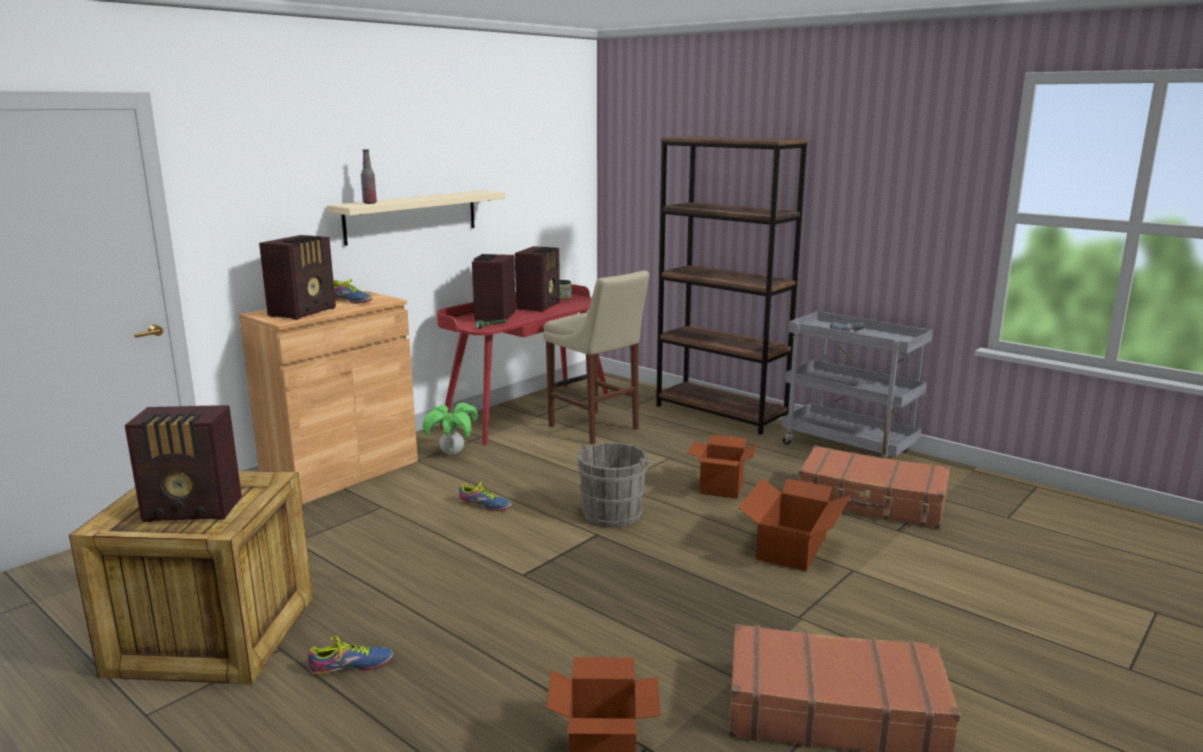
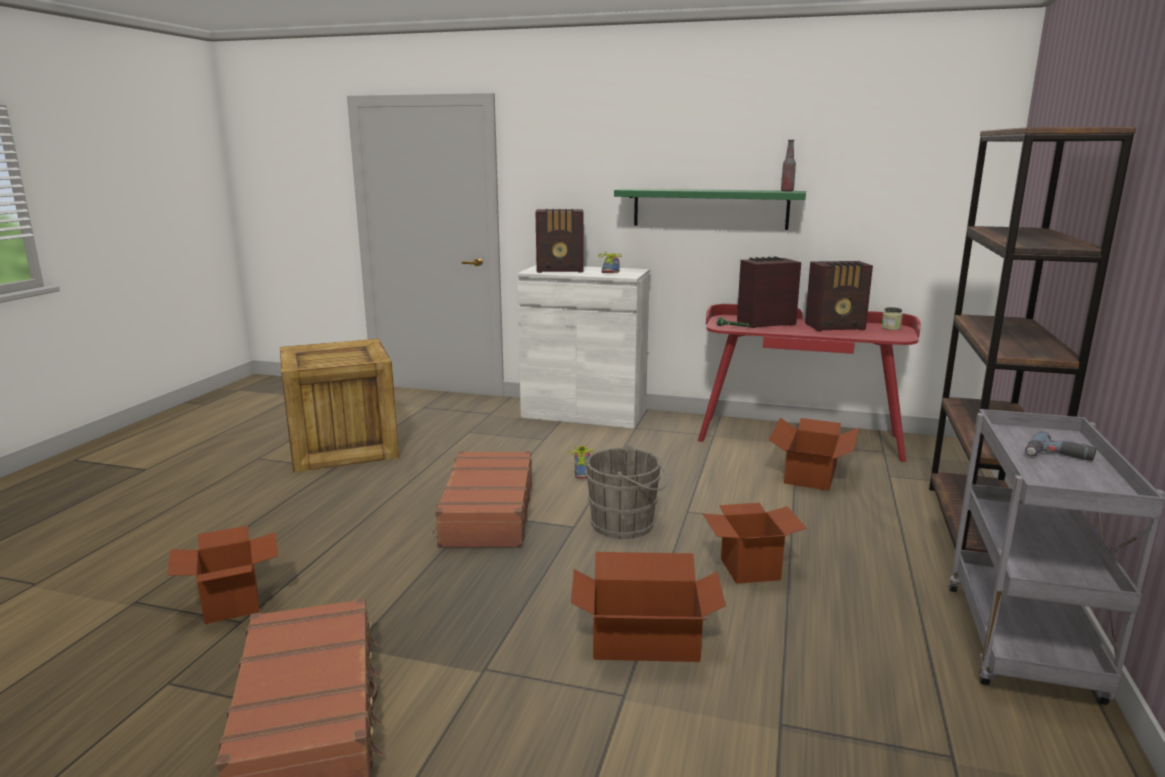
camera: 65 degrees right, 0 degrees up
(194, 510) = (327, 358): radio -> none
(341, 473) = (584, 413): brown cabinet -> white cabinet
(351, 665) = (321, 491): shoe -> none
(369, 203) = (648, 189): bottle -> bottle (787, 191)
(411, 216) = (710, 208): beige shelf -> green shelf
(452, 453) = (665, 435): potted plant -> none
(596, 429) = (809, 474): beige stool -> cardboard box
(871, 502) = (850, 689): brown suitcase -> brown suitcase (487, 513)

